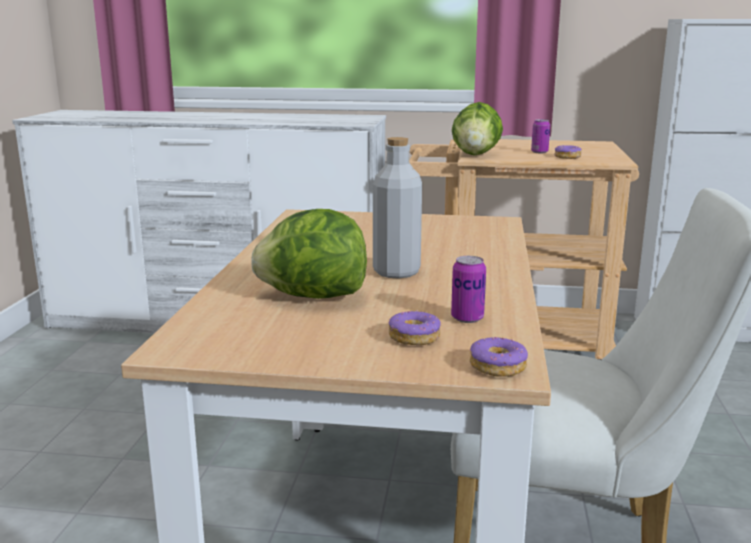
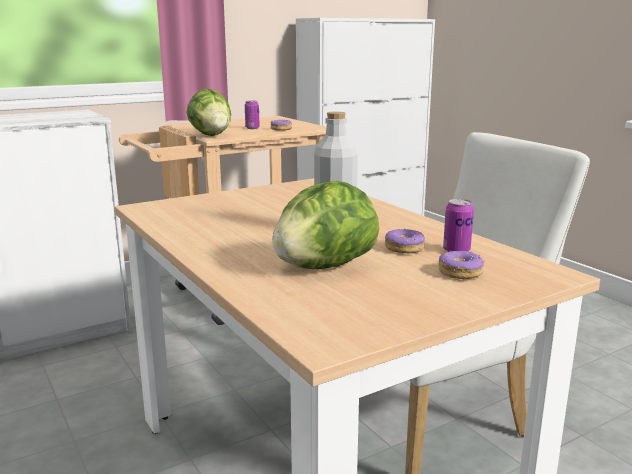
camera: 40 degrees left, 0 degrees up
(498, 367) = (546, 274): donut -> donut (404, 248)

